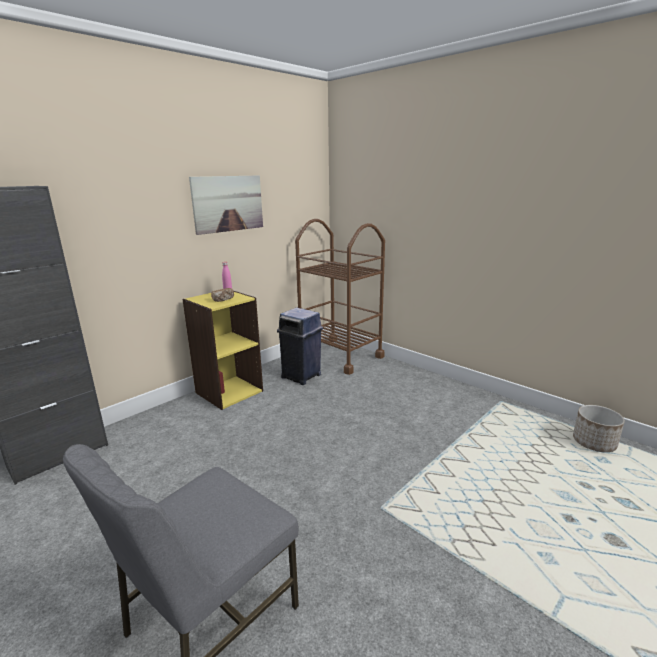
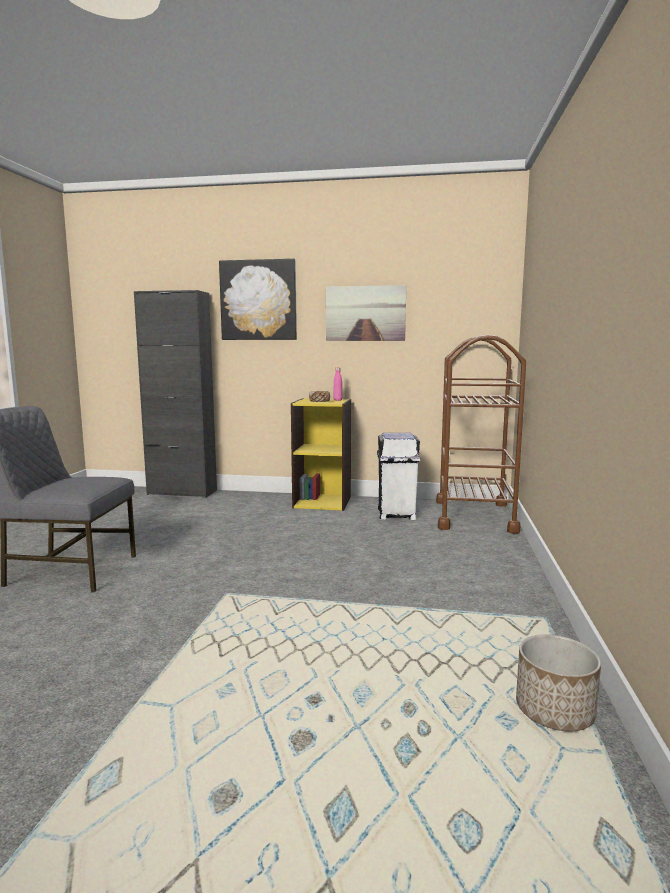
camera: 55 degrees right, 10 degrees down
(112, 194) = (258, 300): none -> picture
(301, 376) = (396, 514): blue trash can -> white trash can

